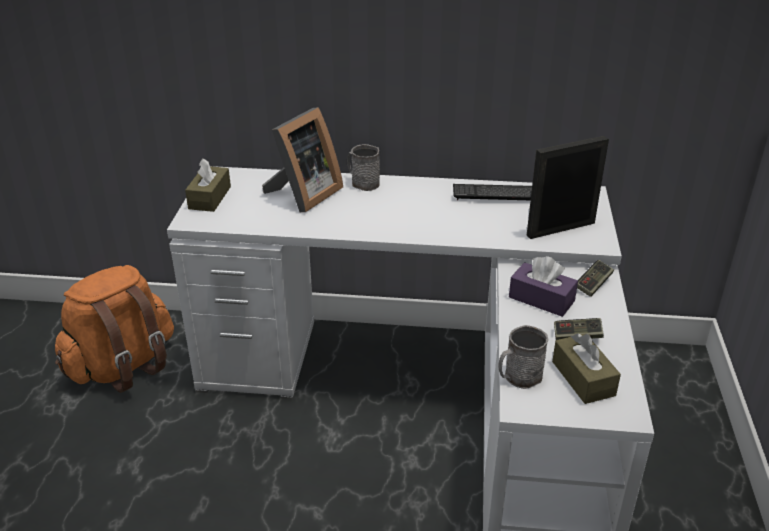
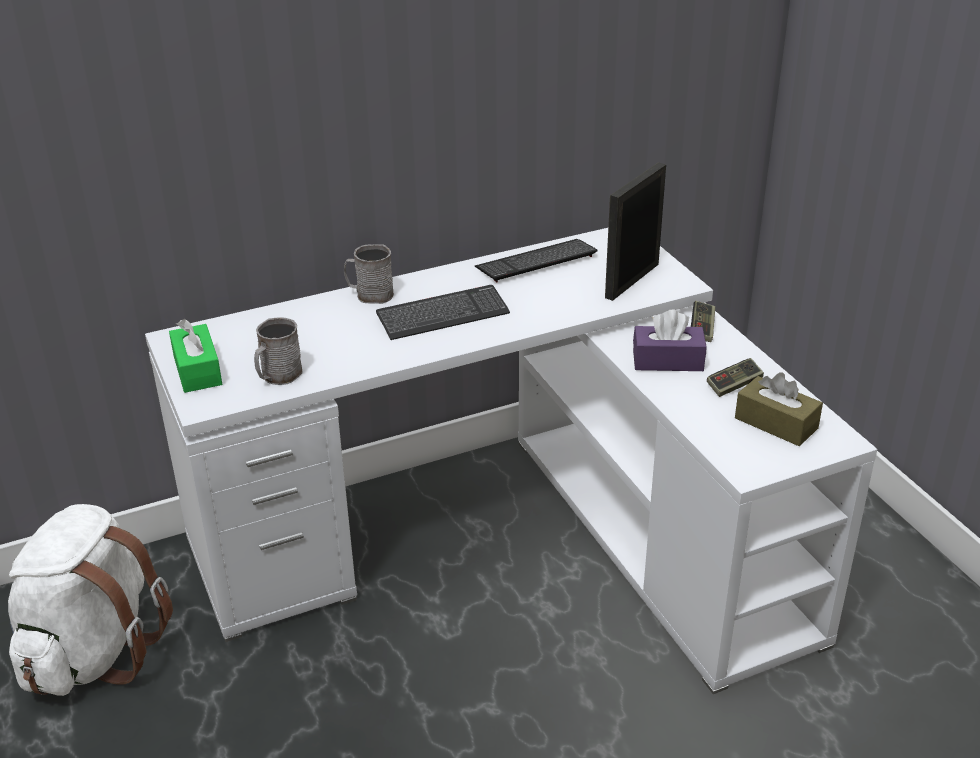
camera: 30 degrees left, 0 degrees up
(123, 366) = (94, 651): orange backpack -> white backpack
(210, 198) = (197, 370): brown tissue box -> green tissue box
(303, 195) = (314, 331): picture frame -> none
(396, 211) = (443, 315): none -> keyboard
(518, 377) = (719, 445): grey mug -> grey mug (278, 376)

